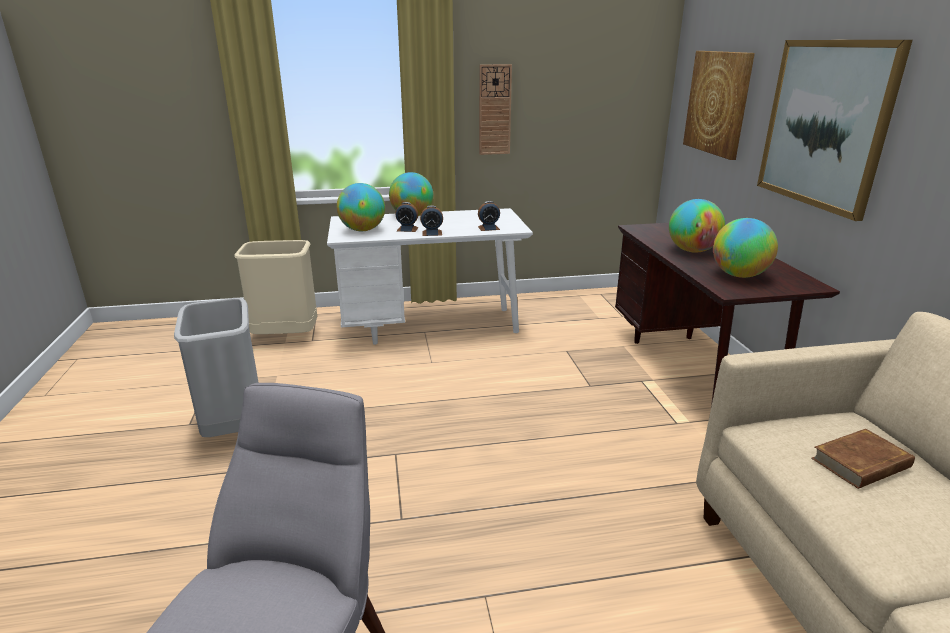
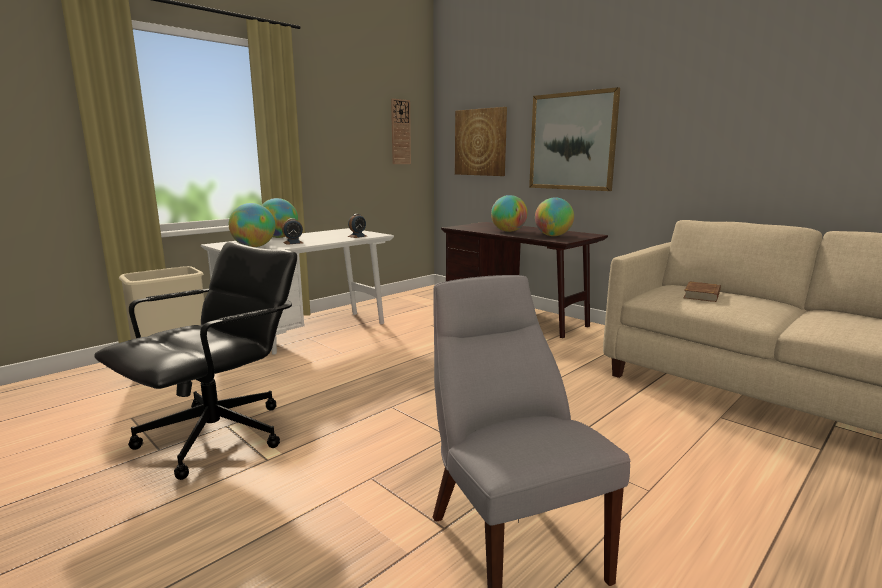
camera: 35 degrees left, 10 degrees down
(235, 427) = (217, 436): grey trash can -> black office chair
(432, 233) = (319, 242): alarm clock -> none
(494, 110) = (324, 150): wall clock -> wall clock (400, 132)

